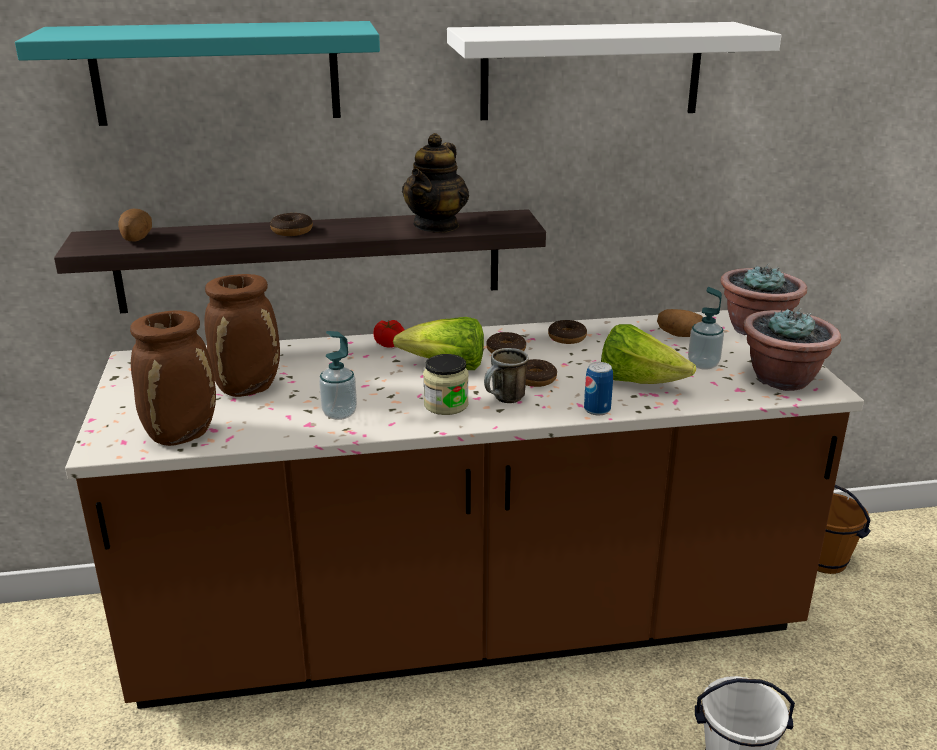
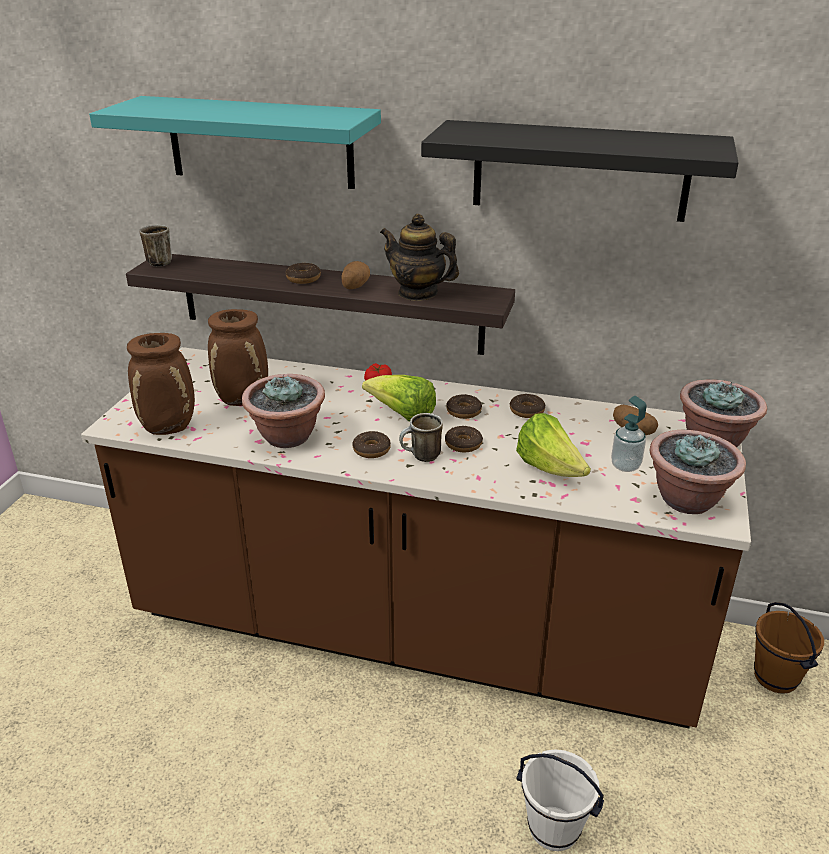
camera: 25 degrees right, 5 degrees up
(88, 239) = (160, 261): none -> mug
(136, 239) = (190, 267): potato -> potato (354, 286)
(339, 413) = (287, 437): soap dispenser -> potted plant
(437, 226) = (418, 293): teapot -> teapot turned 75 degrees clockwise
(446, 405) = (371, 450): jar -> donut
(591, 71) = (580, 171): white shelf -> black shelf
(597, 410) = (488, 486): can -> none

